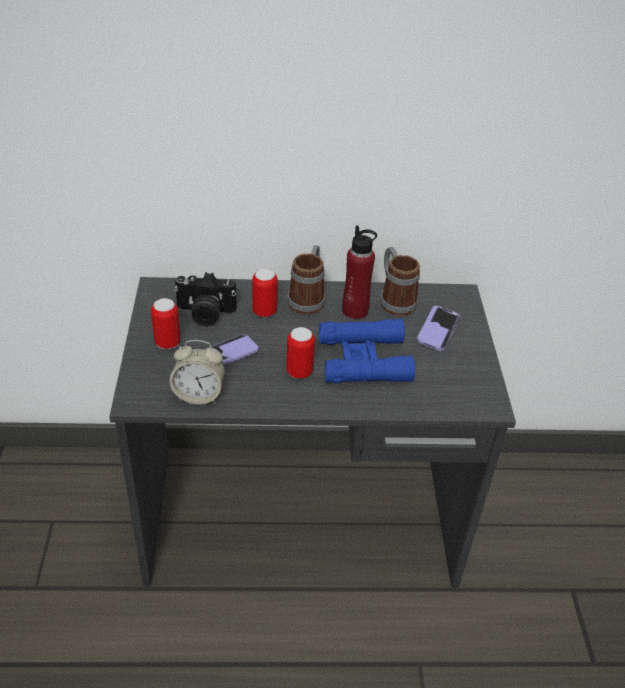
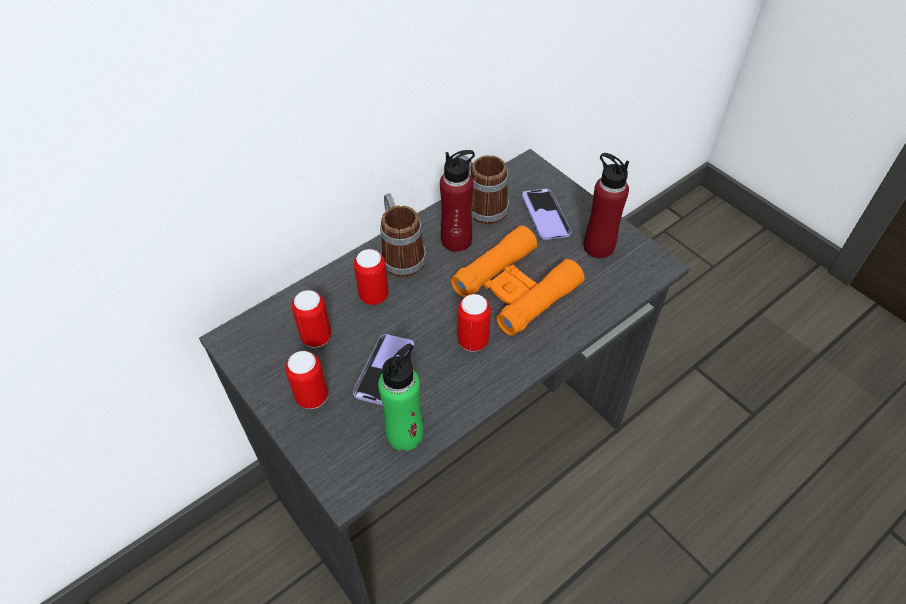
camera: 35 degrees left, 10 degrees up
(199, 395) = (405, 434): alarm clock -> green bottle
(205, 314) = (316, 337): camera -> can
(364, 360) = (515, 288): blue binoculars -> orange binoculars
(456, 369) = (598, 246): none -> red bottle

